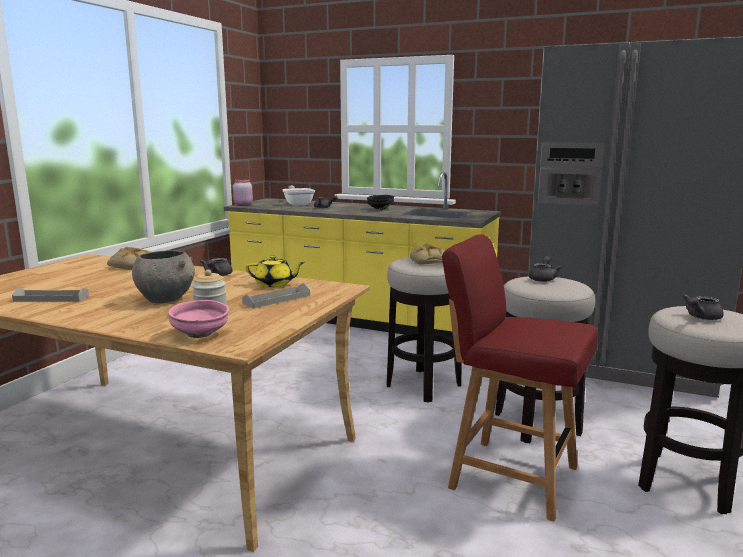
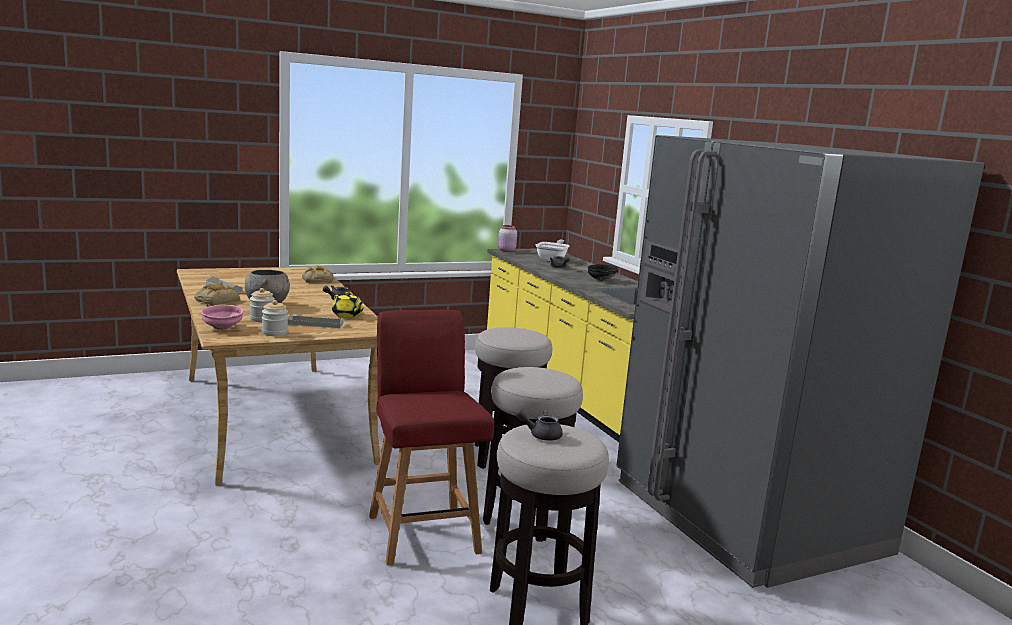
camera: 40 degrees right, 0 degrees up
(272, 320) = (274, 333): none -> jar
(428, 260) = (517, 334): bread -> bread (217, 300)
(543, 279) = (546, 373): grey teapot -> none

